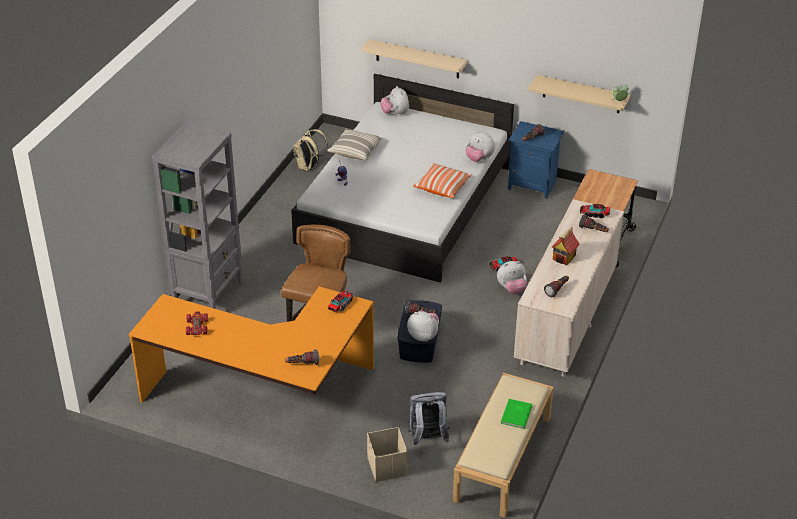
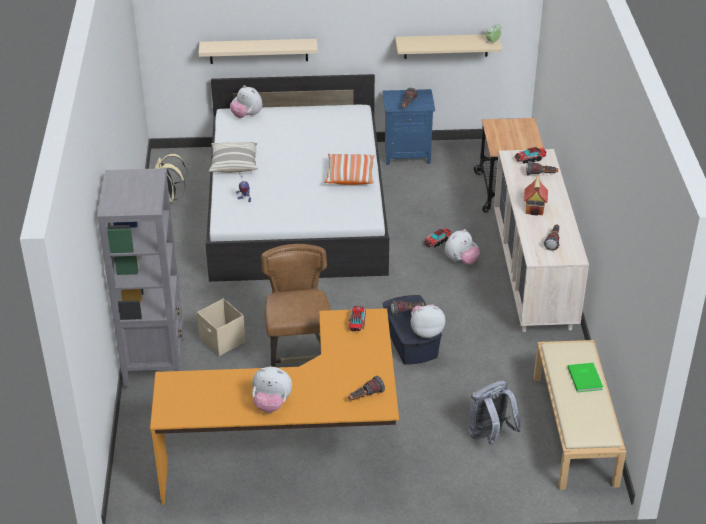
camera: 25 degrees left, 0 degrees up
(197, 327) = (221, 395): red toy car -> none
(386, 467) = (471, 479): beige storage box -> beige storage box (222, 341)
(479, 159) = (364, 138): plush toy -> plush toy (271, 404)

